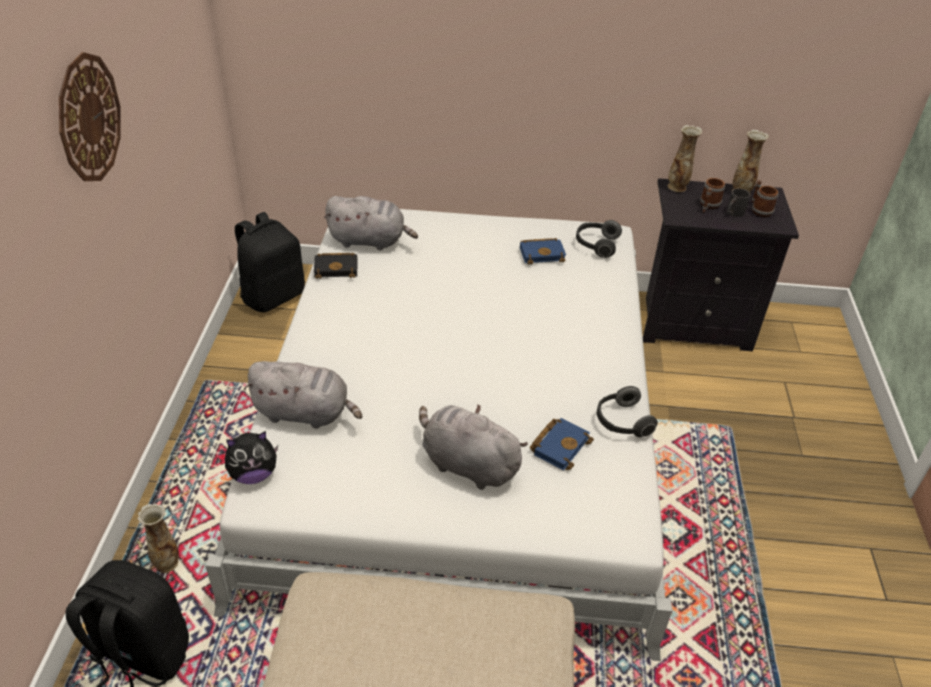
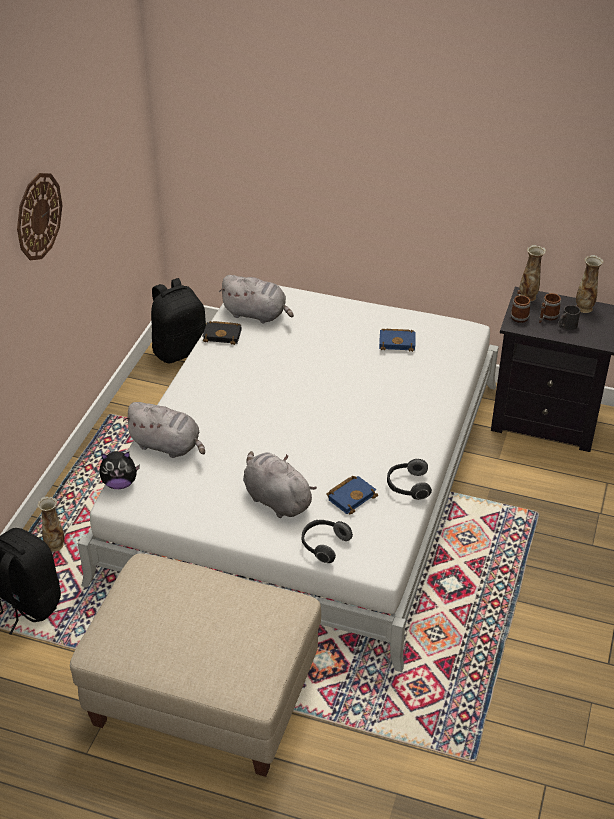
camera: 15 degrees right, 0 degrees up
(596, 245) = (448, 340): headphones -> headphones (324, 545)
(759, 209) = (592, 325): mug -> mug (518, 315)

